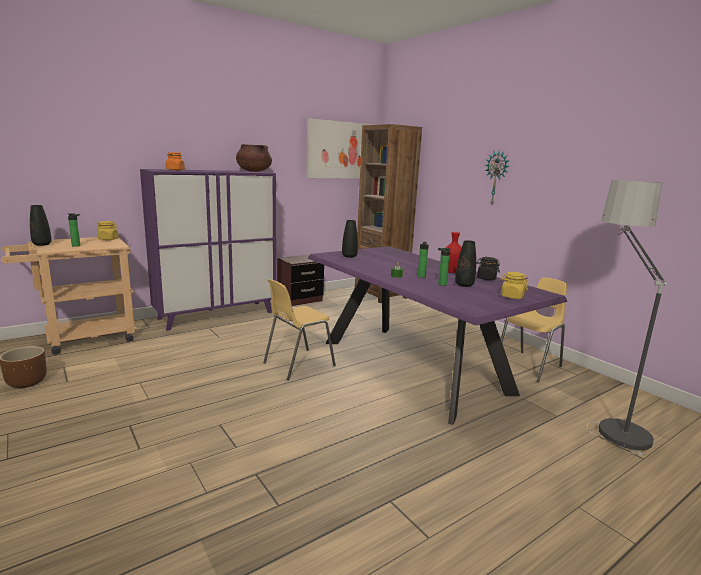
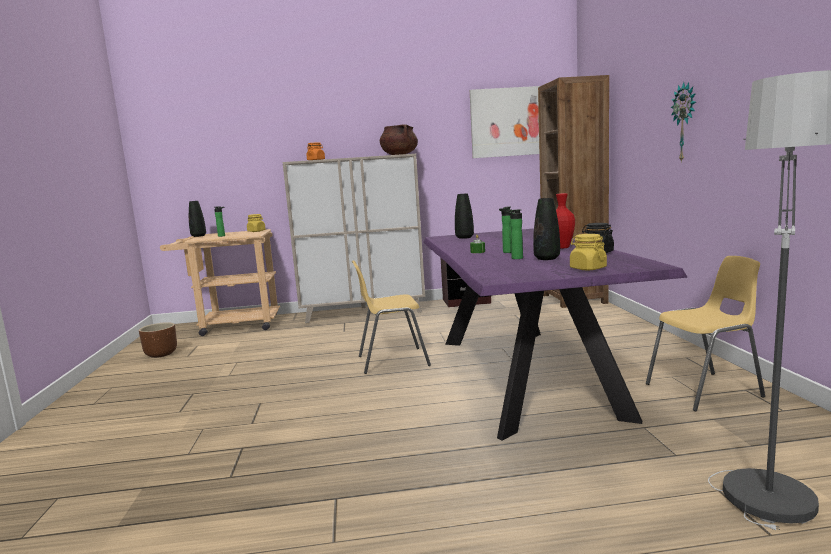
camera: 30 degrees right, 5 degrees down
(216, 315) = (364, 312): purple cabinet -> beige cabinet

